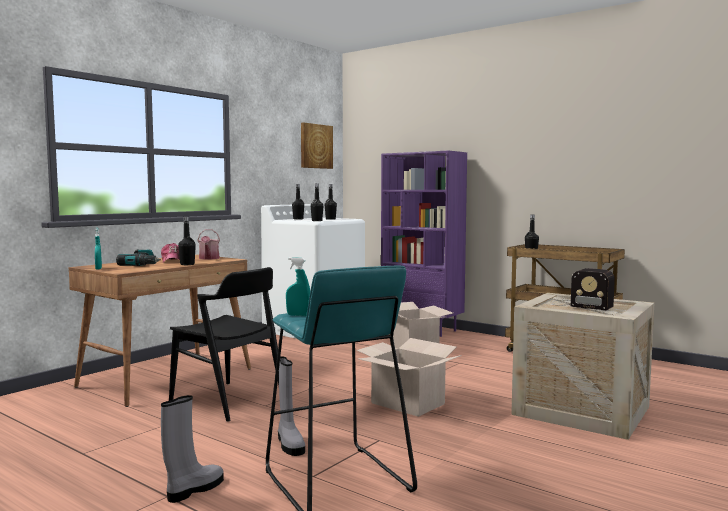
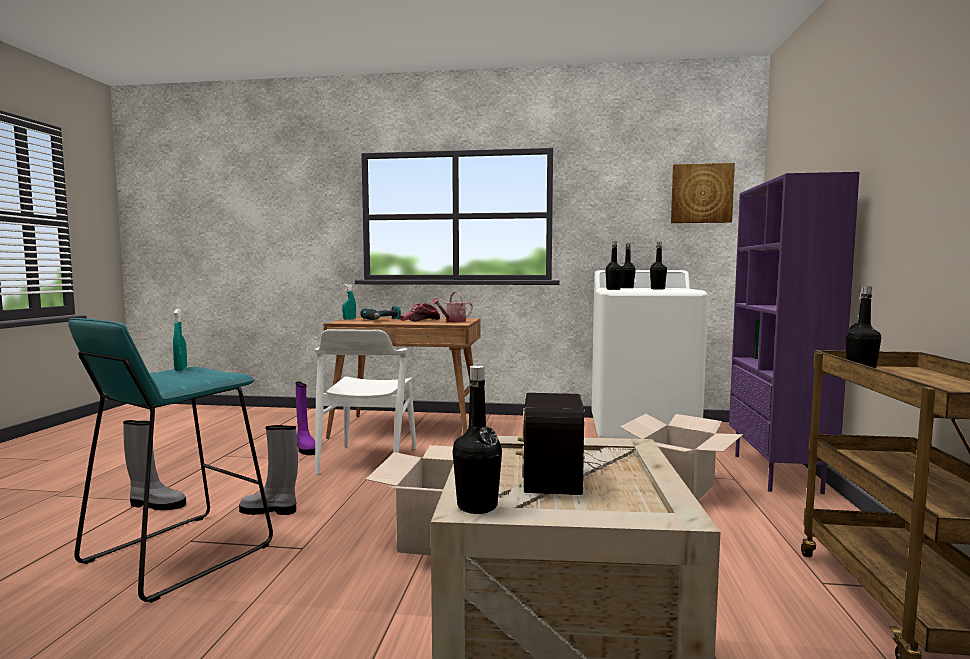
camera: 60 degrees right, 0 degrees up
(140, 418) = (305, 448): none -> purple boot
(187, 264) = (403, 323): black bottle -> black bottle (477, 506)
(227, 401) = (368, 461): black chair -> white chair
(289, 444) = (270, 510): grey boot -> grey boot turned 60 degrees clockwise

